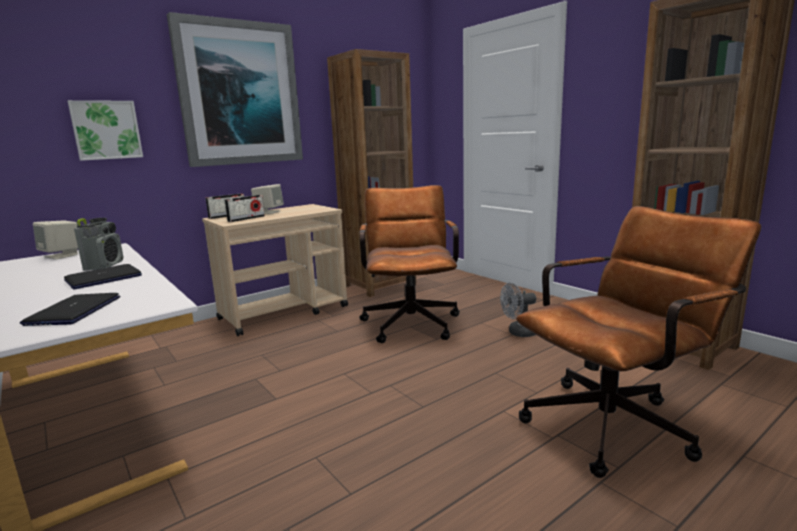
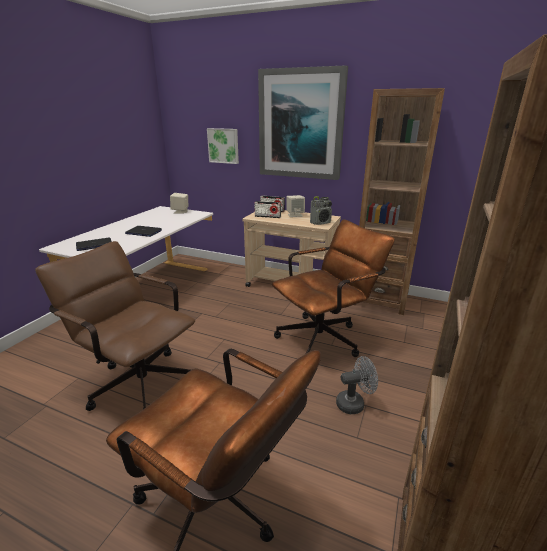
camera: 60 degrees right, 10 degrees up
(104, 265) = (165, 224): radio -> radio (320, 223)
(365, 457) = (137, 381): none -> brown office chair
(518, 333) = (354, 403): grey fan -> grey fan turned 120 degrees clockwise

